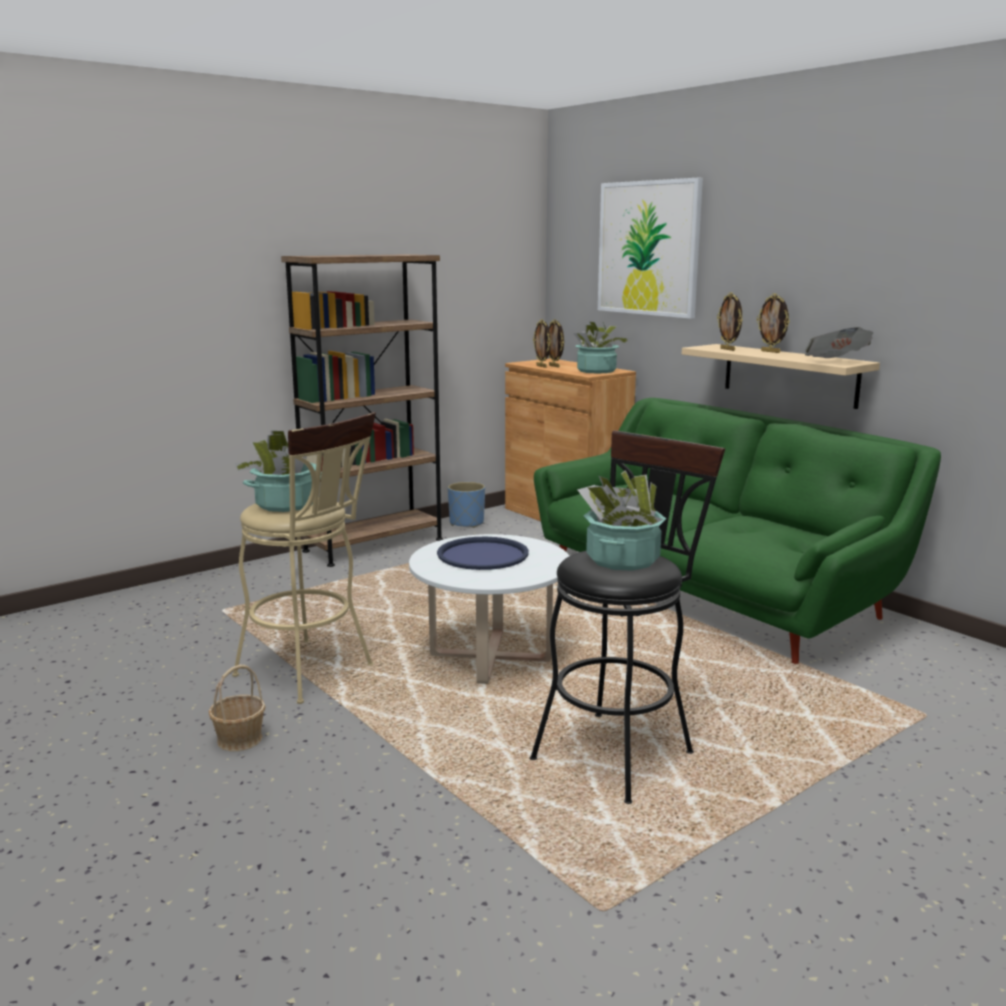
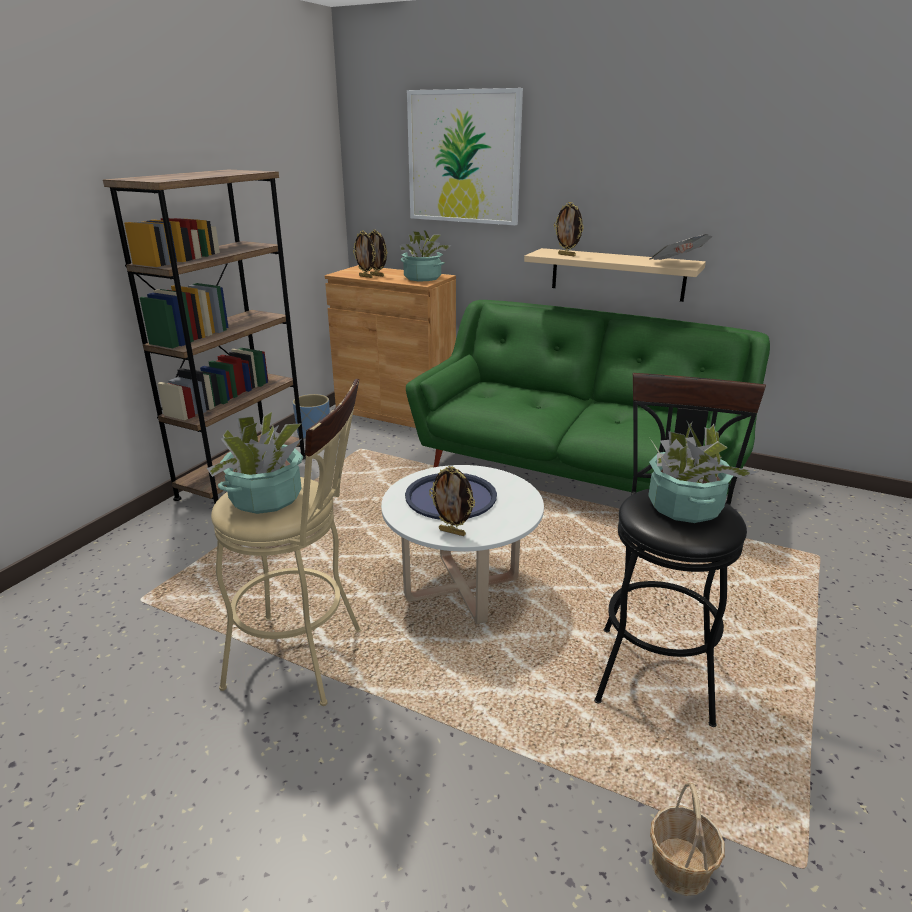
camera: 25 degrees left, 10 degrees up
(239, 739) = (296, 780): basket -> basket (680, 867)
(771, 352) = (604, 255): picture frame -> picture frame (452, 532)

